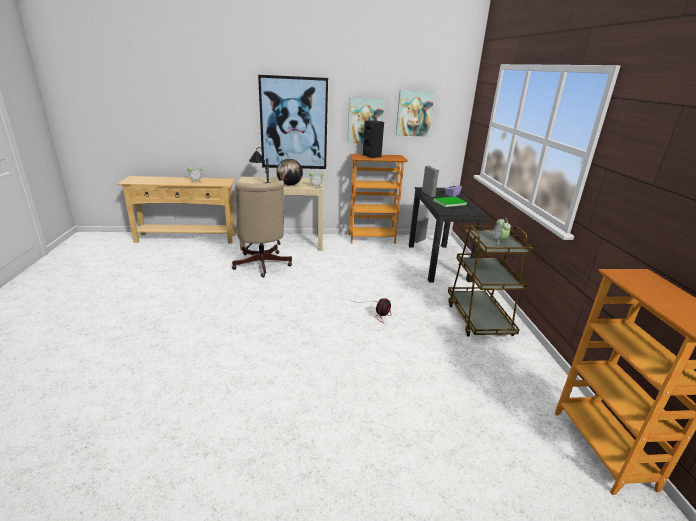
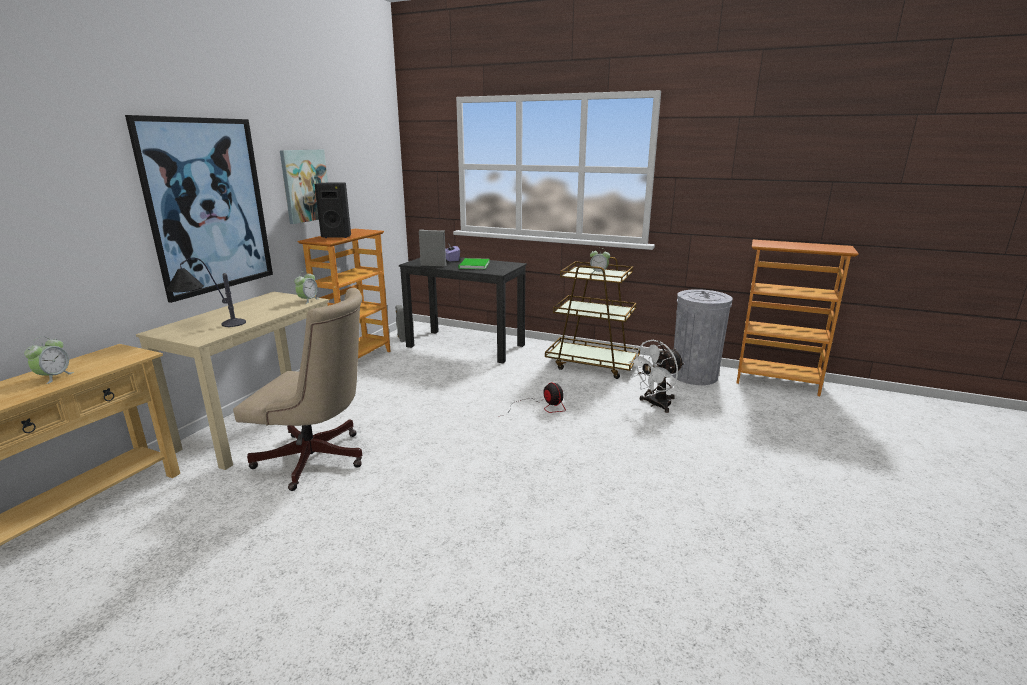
camera: 60 degrees left, 5 degrees down
(289, 185) = (267, 312): globe -> none
(414, 113) = (354, 167): picture -> none
(441, 365) = (655, 405): none -> white fan
(533, 380) = (694, 375): none -> grey trash can

